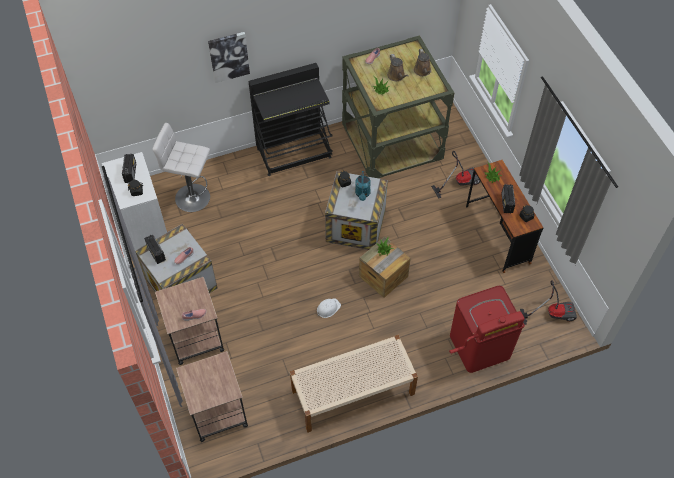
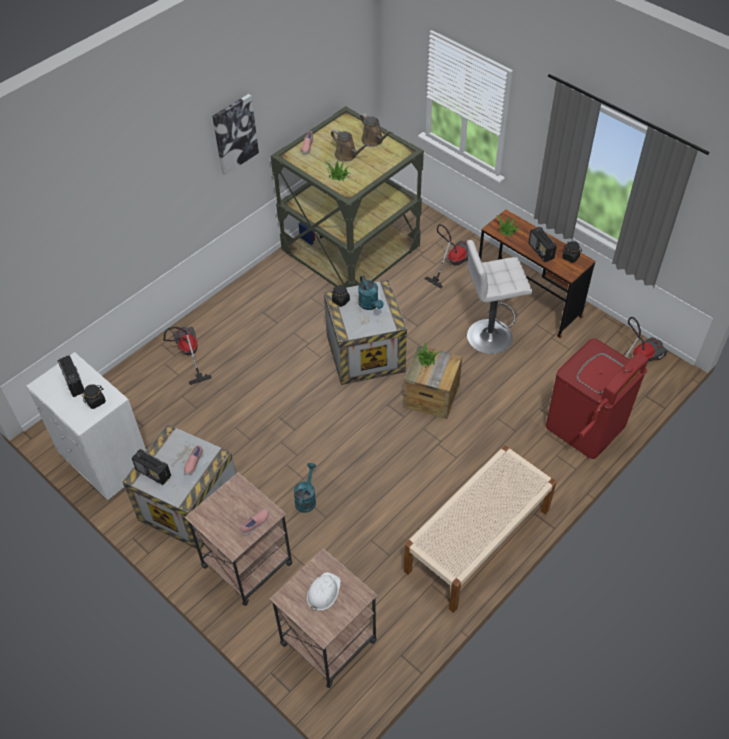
camera: 25 degrees left, 5 degrees down
(192, 197) = (145, 399): white stool -> white stool (489, 336)
(229, 56) = (143, 190): picture -> picture (234, 134)
(236, 176) = (188, 354): none -> vacuum cleaner
(257, 312) = (306, 498): none -> turquoise watering can
(295, 155) = (246, 304): black shoe rack -> none
(328, 308) = (389, 458): white hard hat -> white hard hat (323, 592)

